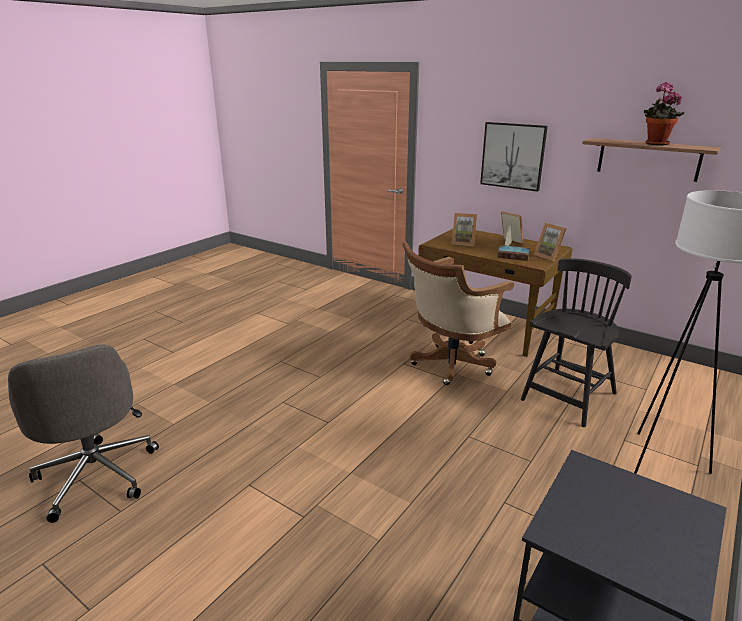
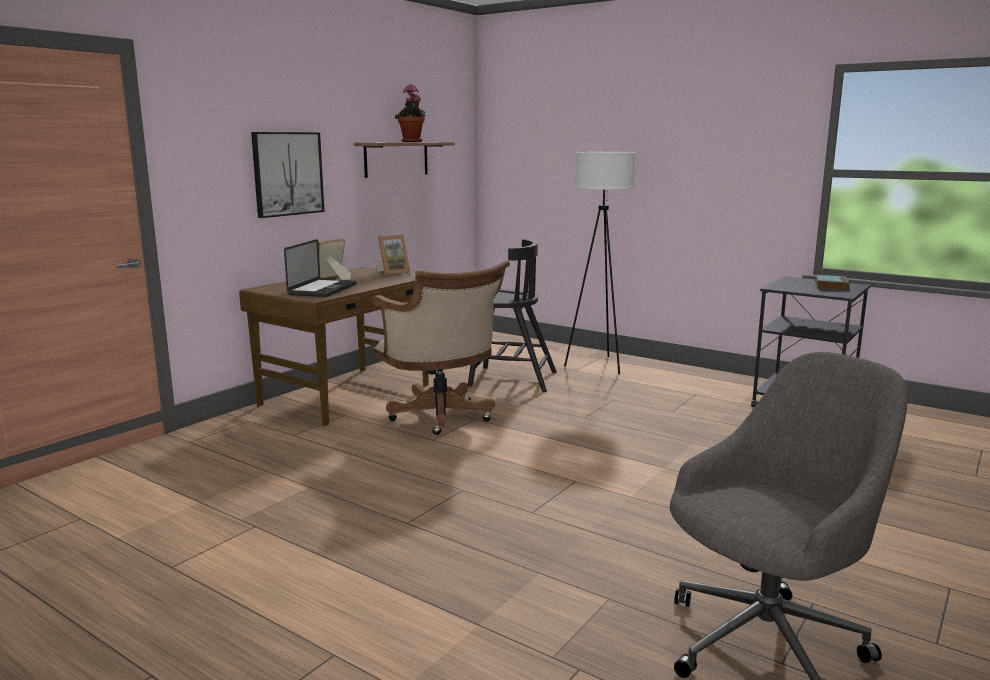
camera: 90 degrees left, 10 degrees down
(463, 243) = (323, 289): picture frame -> laptop
(514, 255) = (384, 279): book -> book (830, 286)
(568, 397) = (510, 378): black chair -> black chair turned 150 degrees clockwise

